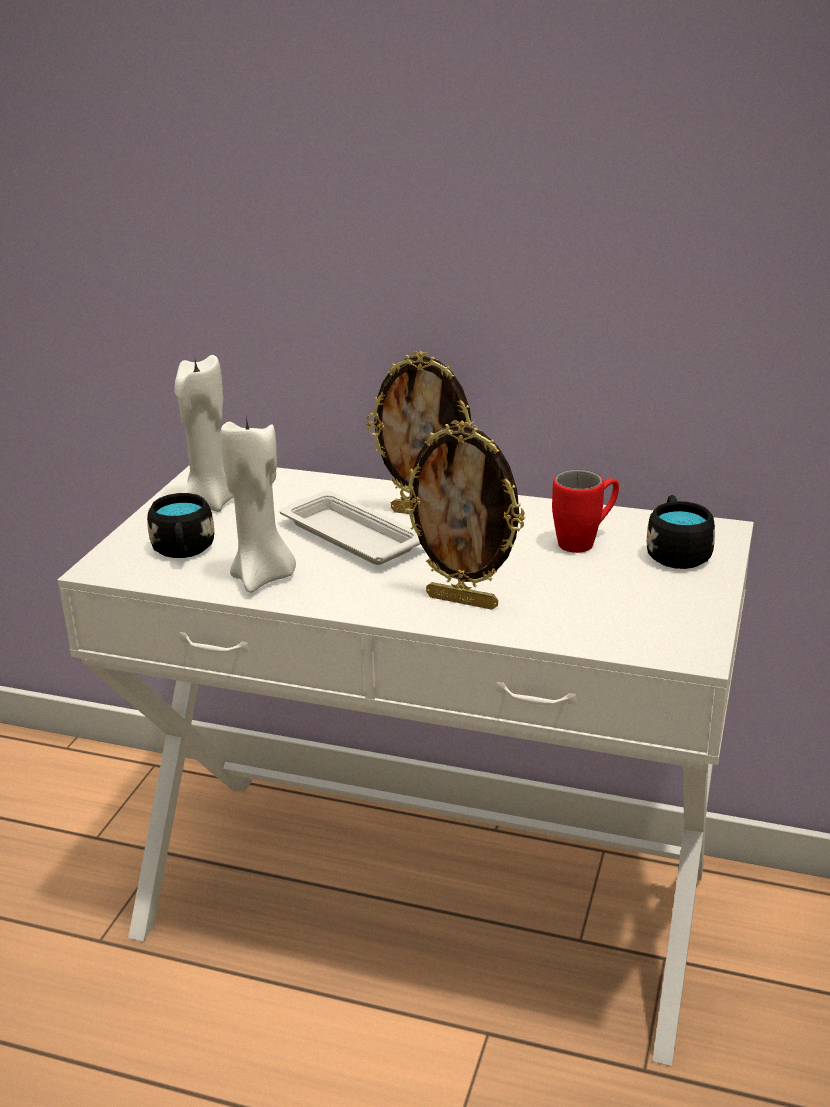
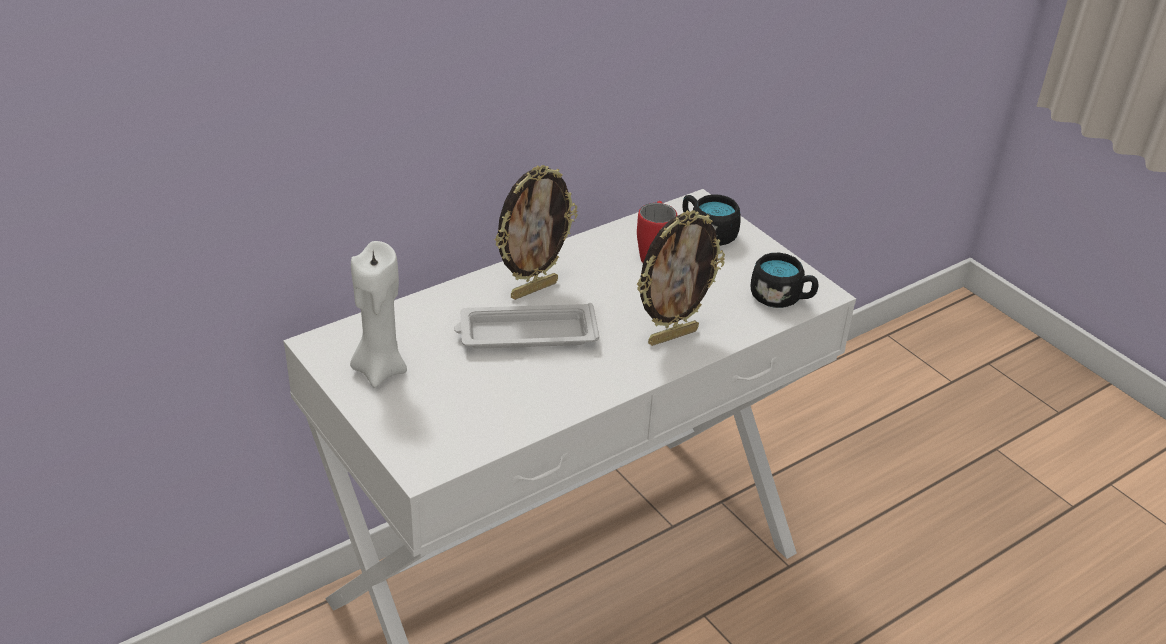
camera: 55 degrees left, 10 degrees up
(183, 551) = (448, 417): black mug -> black mug (782, 298)
(263, 578) = (539, 399): white candle -> none

